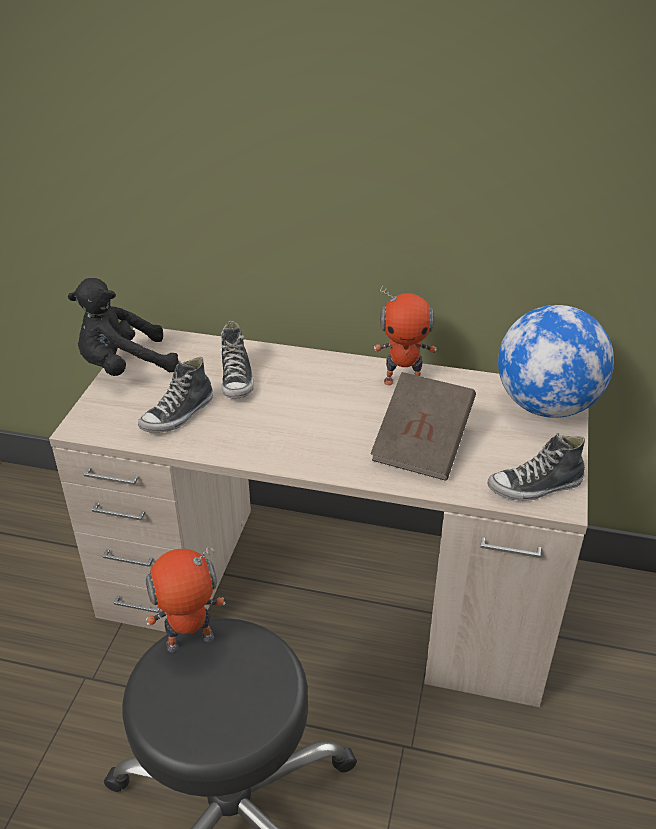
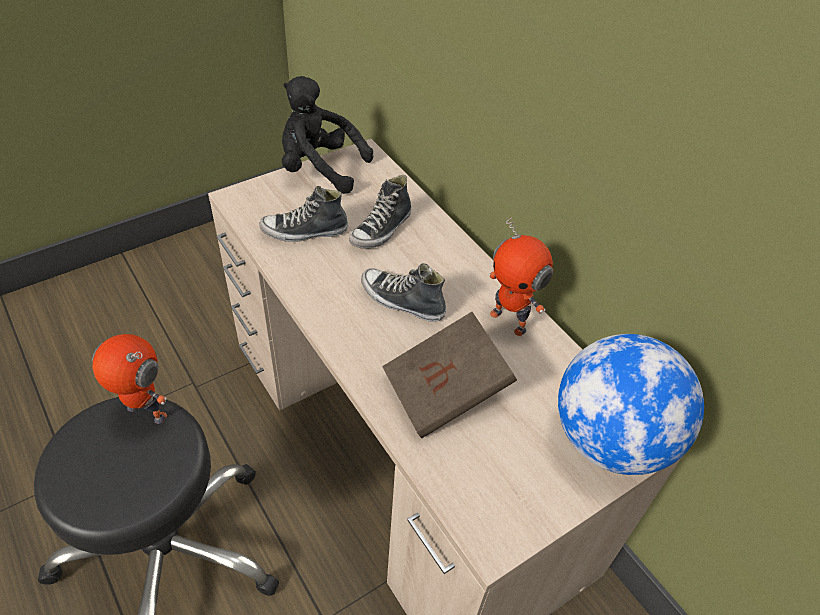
camera: 40 degrees right, 10 degrees up
(535, 487) = (490, 508): shoe -> shoe (402, 301)

